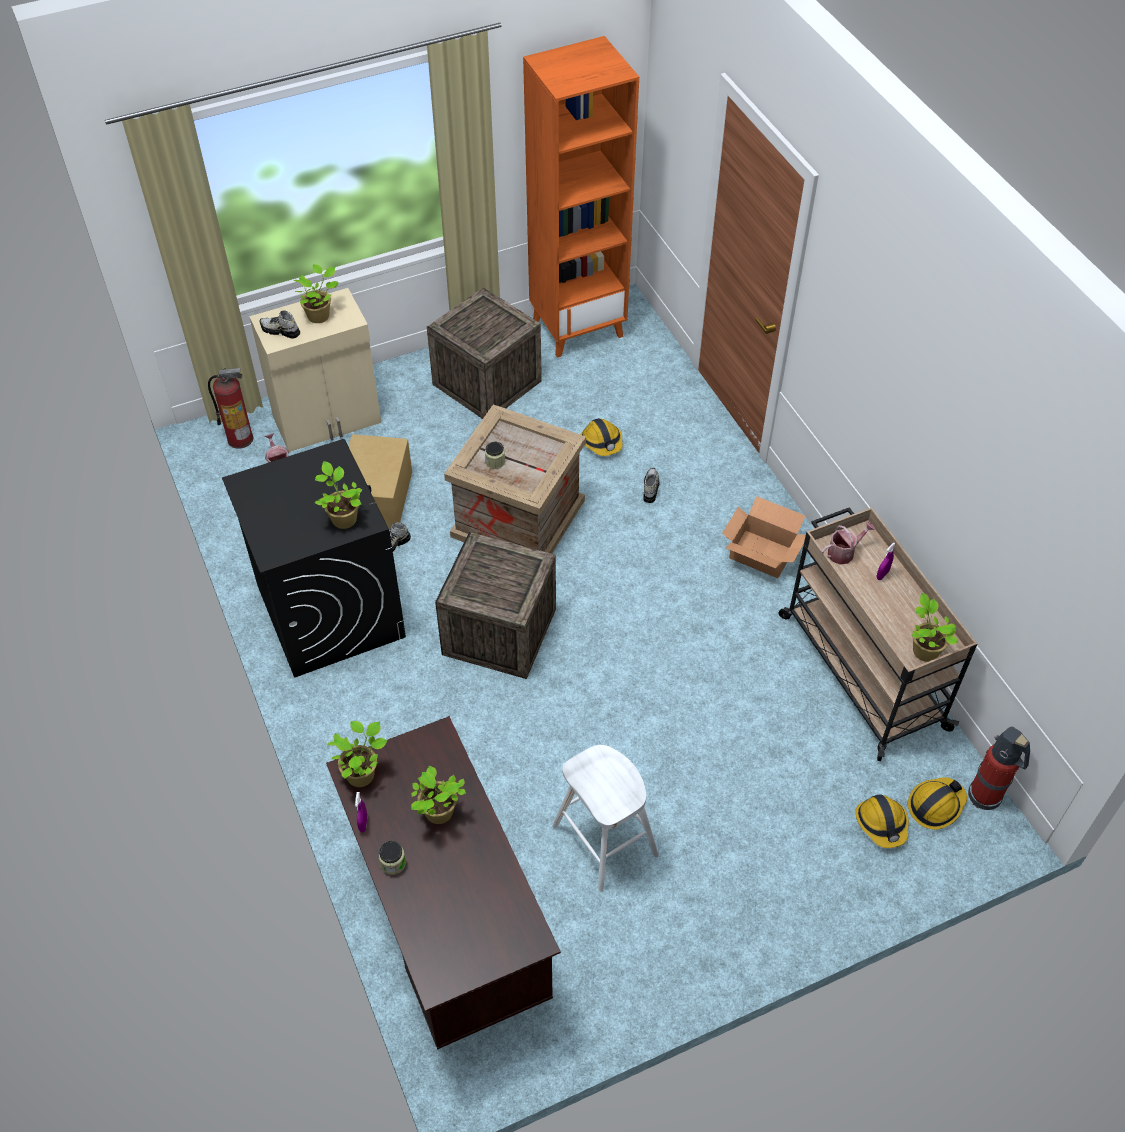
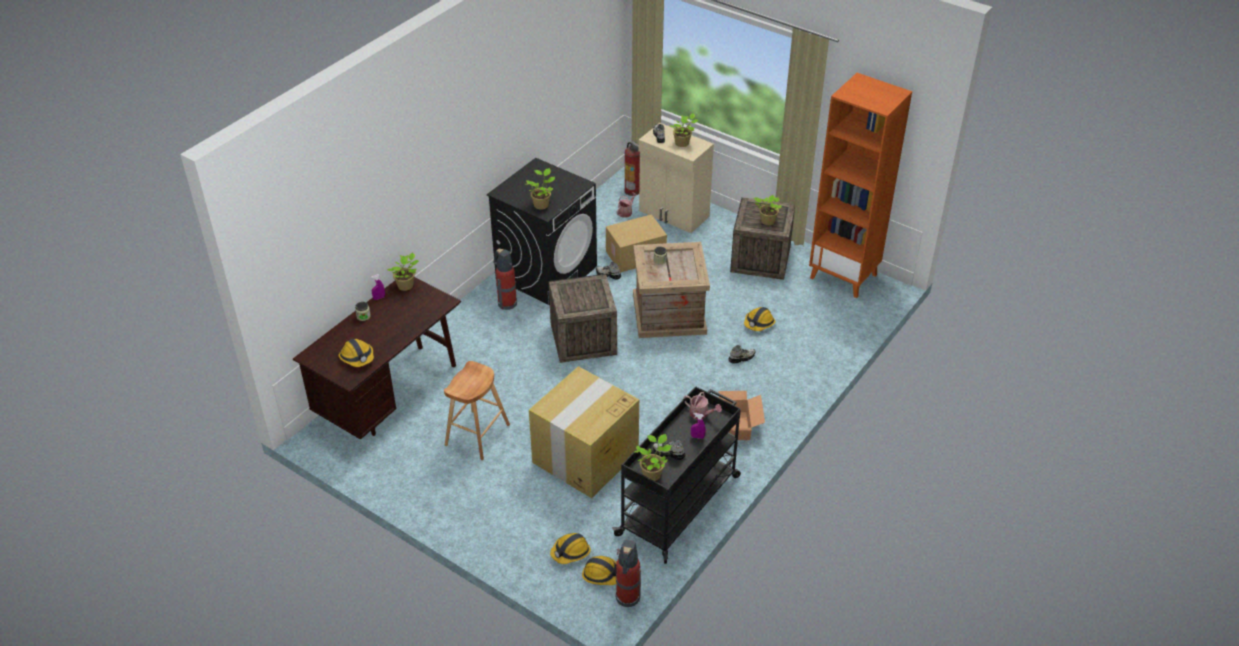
camera: 60 degrees right, 10 degrees down
(357, 687) = (506, 303): none -> fire extinguisher
(438, 814) = (400, 320): potted plant -> potted plant (766, 221)
(488, 909) = (357, 357): none -> hard hat
(604, 840) = (477, 434): white stool -> brown stool
(724, 732) = (584, 458): none -> cardboard box
(861, 669) = (679, 504): beige cart -> black cart
(896, 617) = (668, 453): none -> shoe

